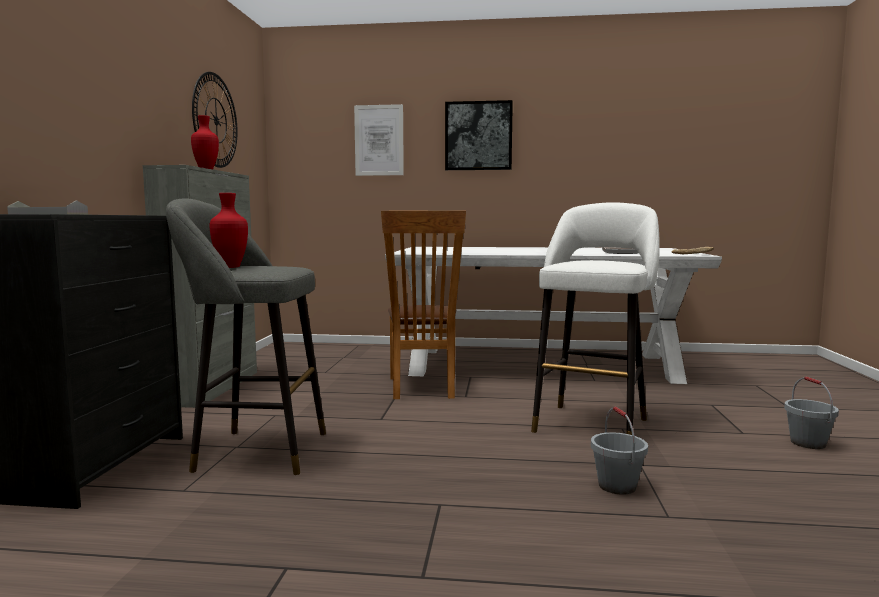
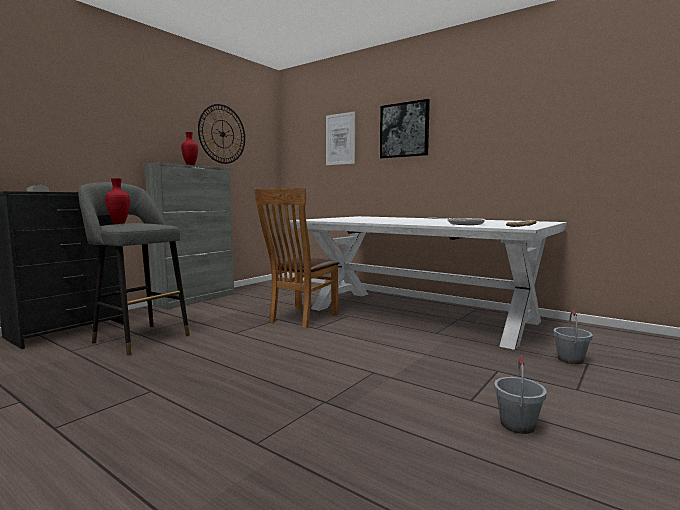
camera: 30 degrees right, 0 degrees up
(592, 423) = (359, 364): white stool -> none
(617, 486) = (273, 411): grey bucket -> grey bucket (570, 360)

